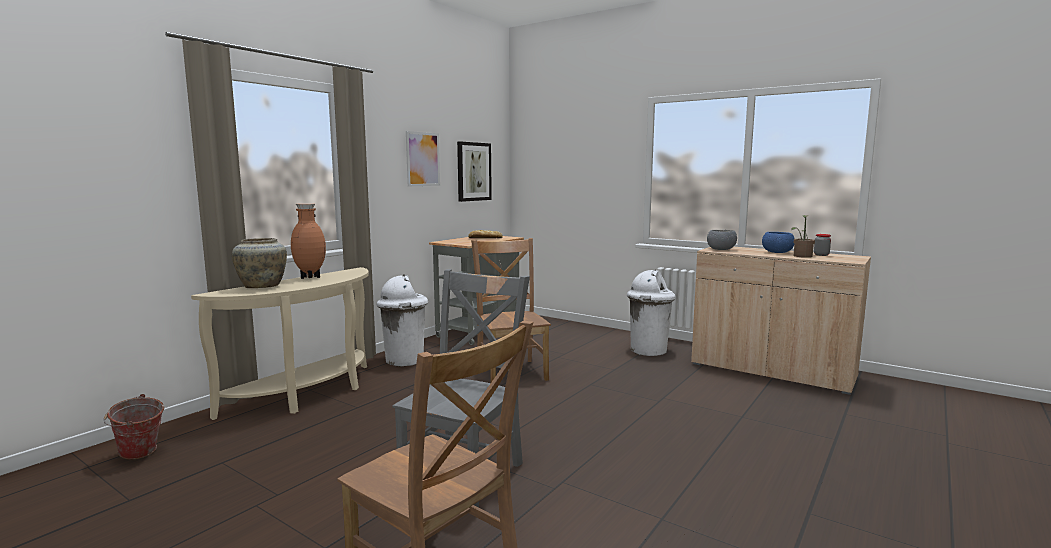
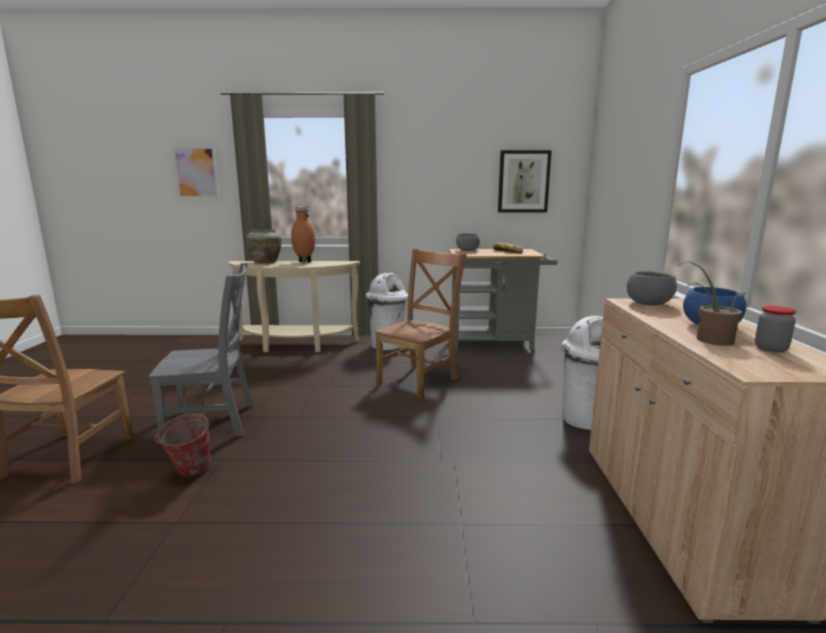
camera: 55 degrees right, 5 degrees up
(139, 455) = (187, 345): bucket -> bucket (188, 472)
(423, 159) = (451, 170): picture -> picture (196, 172)
(453, 241) = (467, 250): none -> grey bowl

